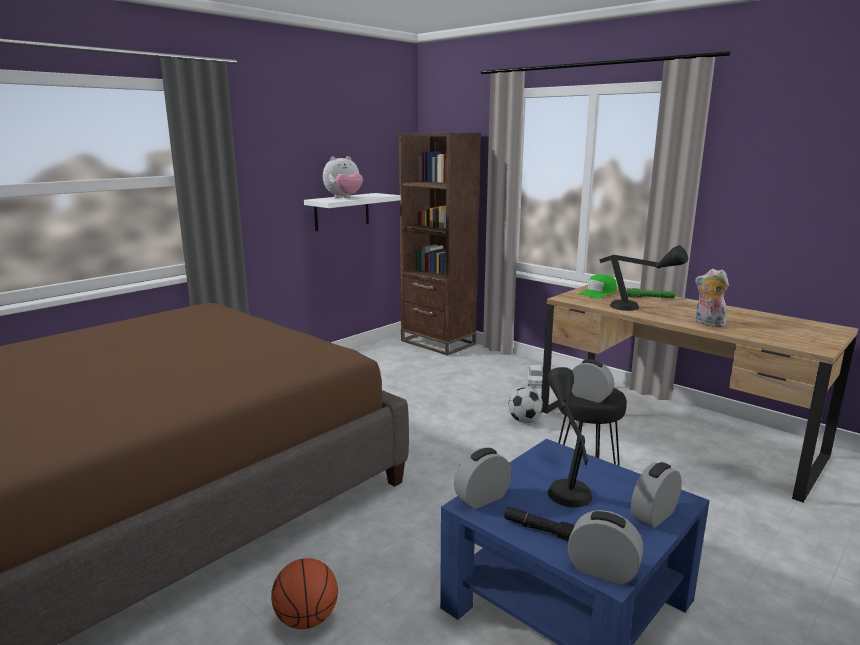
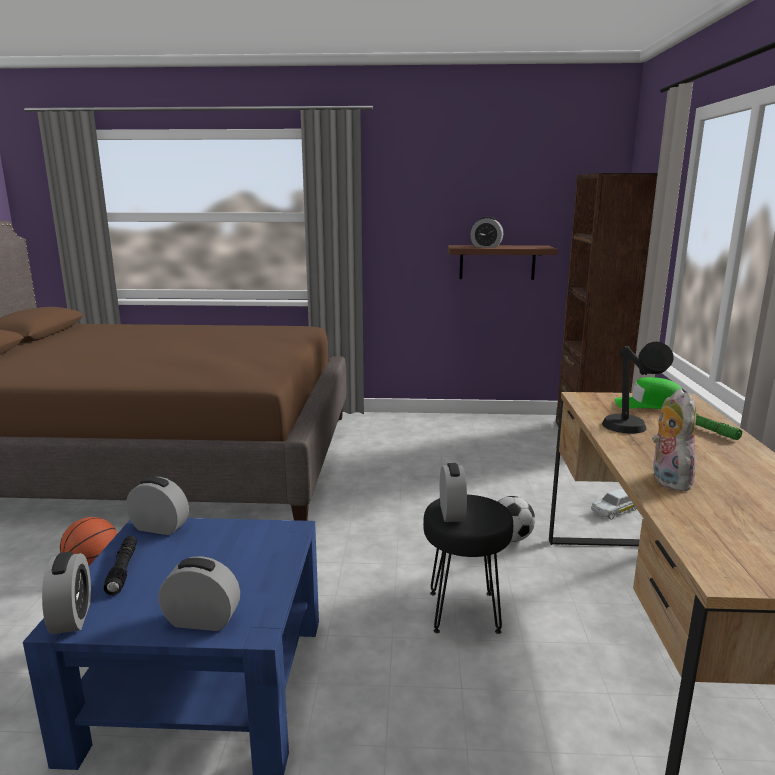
camera: 50 degrees right, 0 degrees up
(342, 211) = (497, 262): white shelf -> brown shelf
(344, 198) = (486, 246): plush toy -> alarm clock
(565, 482) = (229, 555): black table lamp -> none

